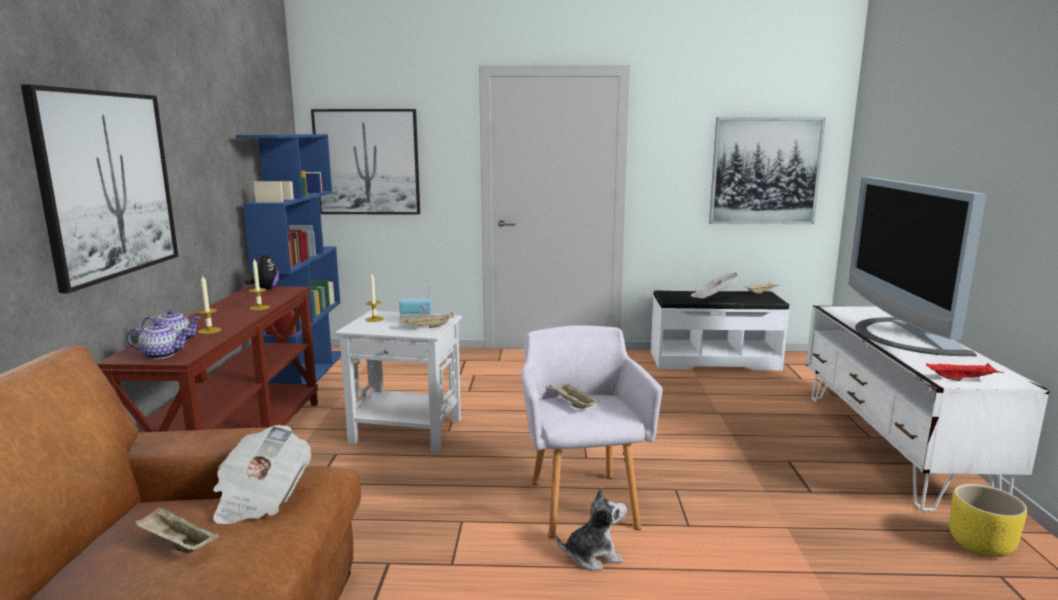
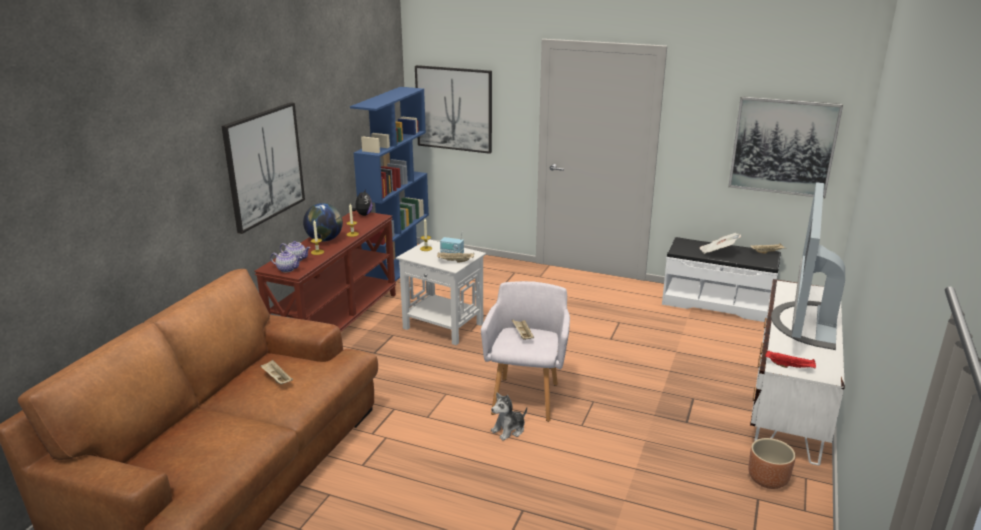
camera: 20 degrees right, 10 degrees up
(216, 317) = (325, 240): none -> globe
(261, 498) = (319, 363): newspaper -> none
(592, 556) = (509, 430): plush toy -> plush toy turned 135 degrees clockwise
(981, 546) = (768, 480): yellow planter -> brown planter

